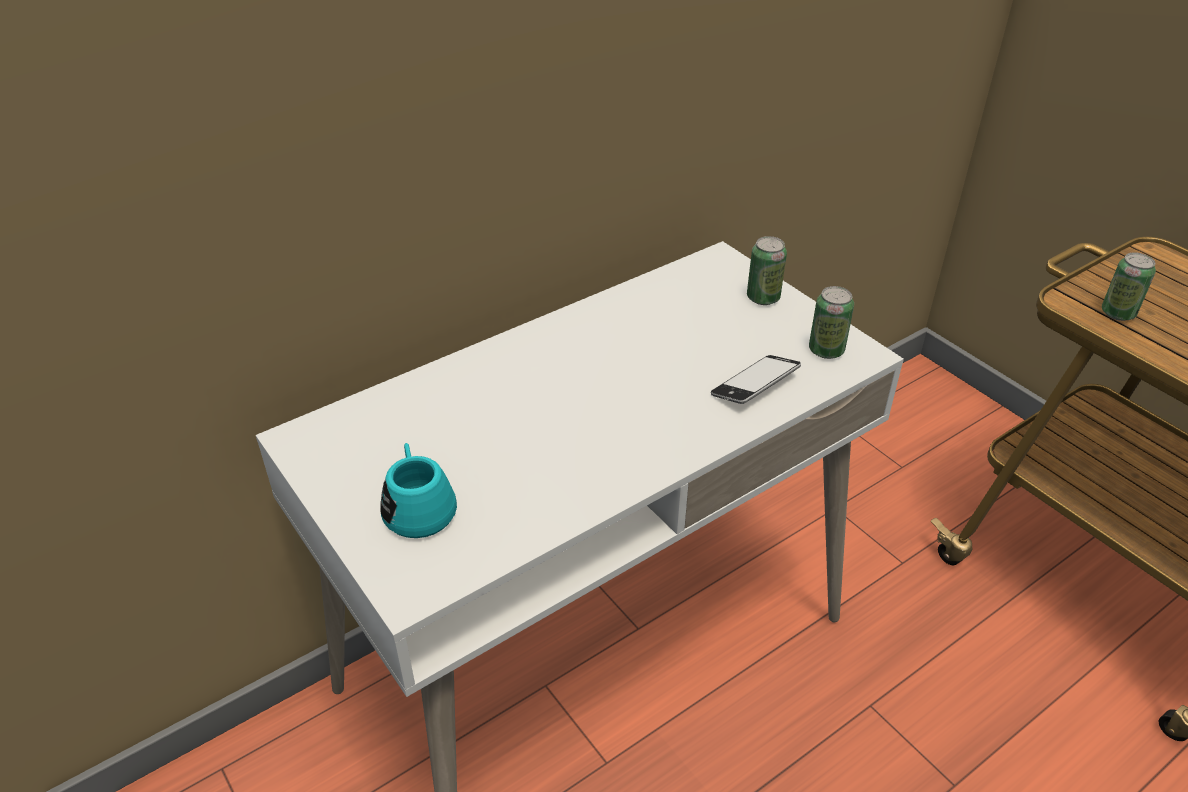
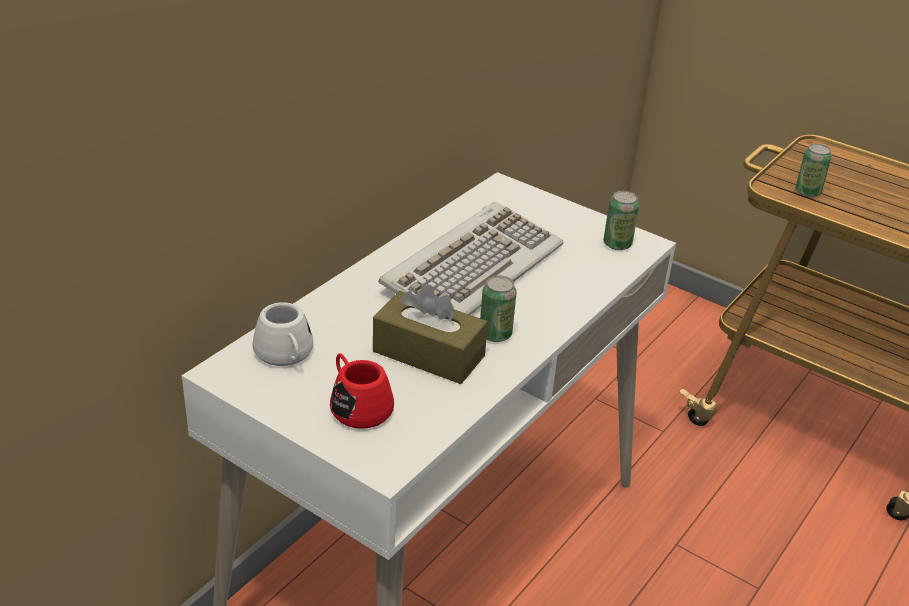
camera: 20 degrees left, 5 degrees down
(374, 430) = (286, 355): none -> white mug
(418, 506) = (357, 405): turquoise mug -> red mug
(531, 455) = (428, 354): none -> brown tissue box
(635, 355) = (472, 268): none -> keyboard
(755, 385) = (576, 277): phone -> none
(763, 298) = (551, 211): can -> can (495, 334)

